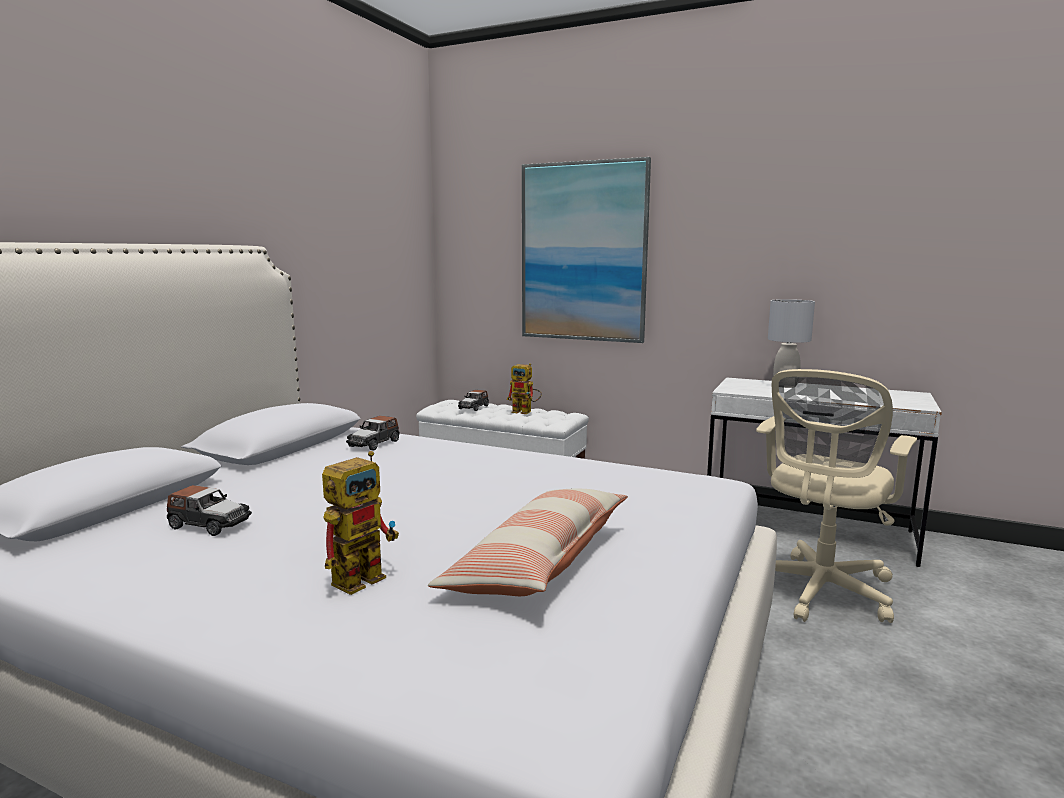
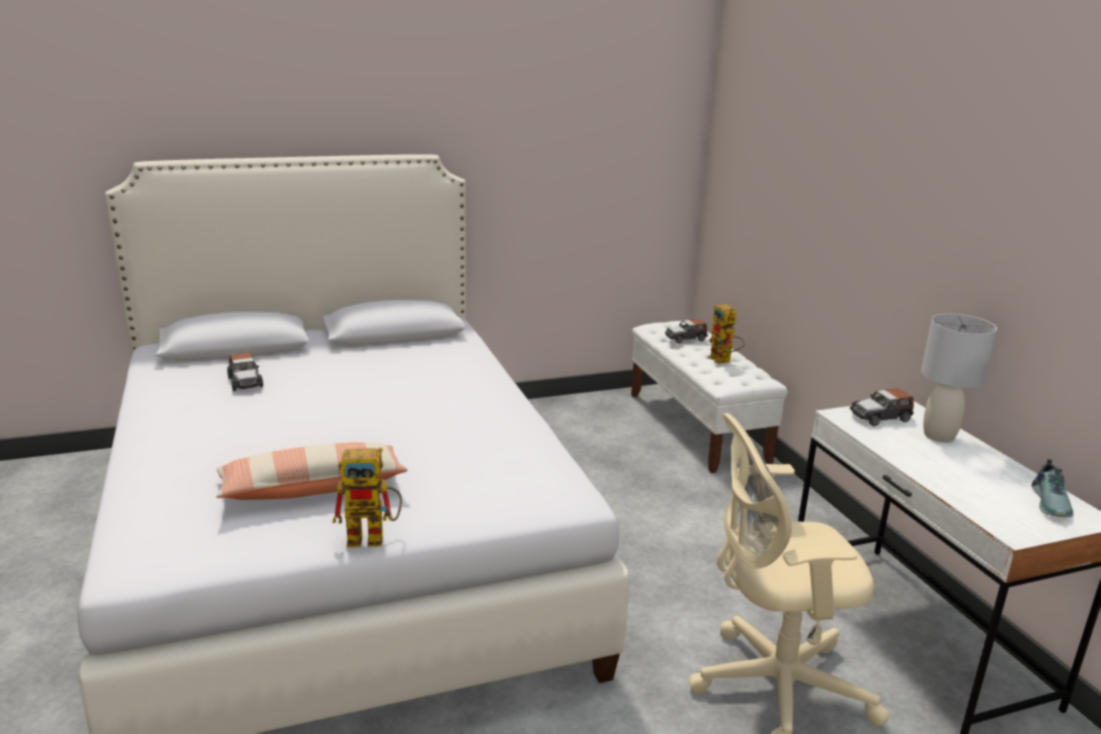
camera: 45 degrees right, 10 degrees up
(364, 575) = (231, 449): toy robot -> toy robot (374, 537)
(374, 444) = (444, 355): toy car -> toy car (880, 417)
(583, 252) = (814, 186): picture -> none
(892, 393) = (1052, 503): none -> shoe

